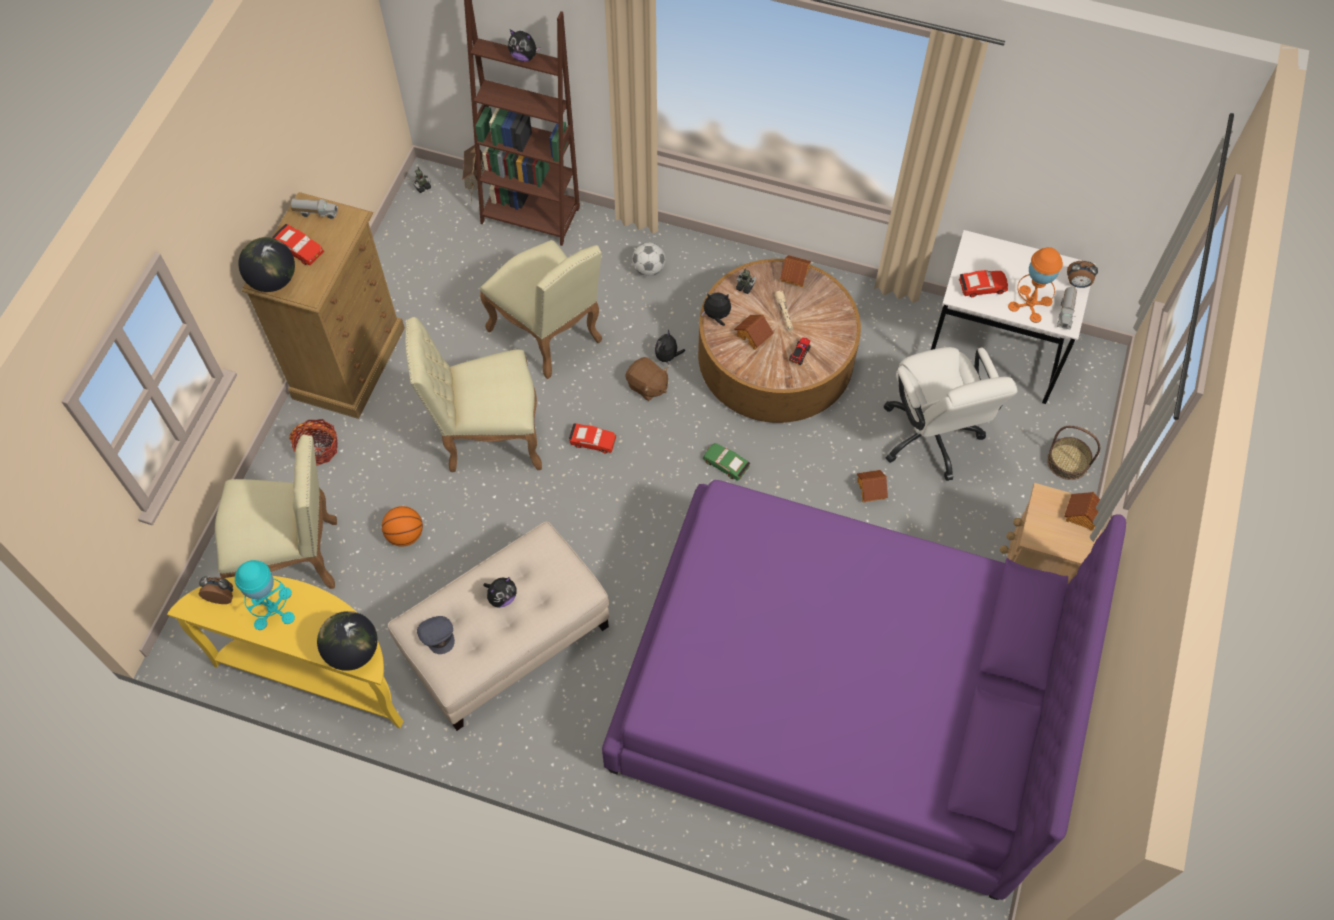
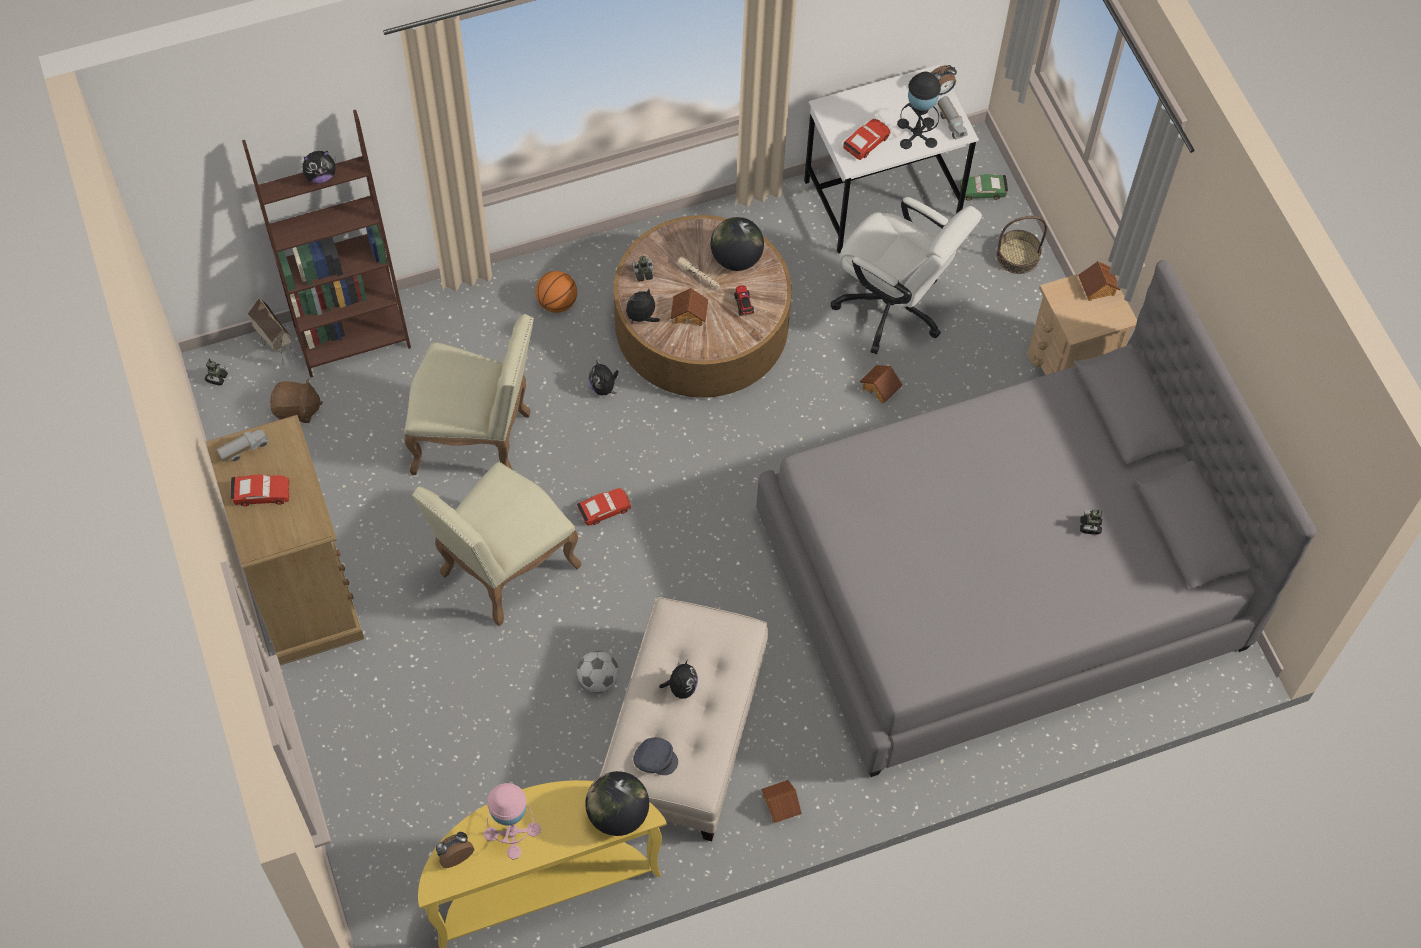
camera: 40 degrees left, 0 degrees up
(273, 280) = (265, 538): globe -> globe (736, 259)
(273, 608) = (512, 832): turquoise table lamp -> pink table lamp
(292, 557) = (421, 805): beige chair -> none
(318, 448) = (351, 692): basket -> none
(405, 535) = (509, 710): basketball -> basketball (557, 303)
(647, 386) = (609, 427): brown plush toy -> brown plush toy (297, 410)
(649, 269) = (514, 317): football -> football (598, 679)
(726, 464) = (739, 449): green toy car -> green toy car (982, 191)
(794, 274) = (677, 235): toy house -> toy house (780, 804)
(838, 698) = (1001, 581): purple bed -> grey bed
(908, 699) = (1090, 527): none -> toy robot
(1030, 304) = (917, 133): orange table lamp -> black table lamp

